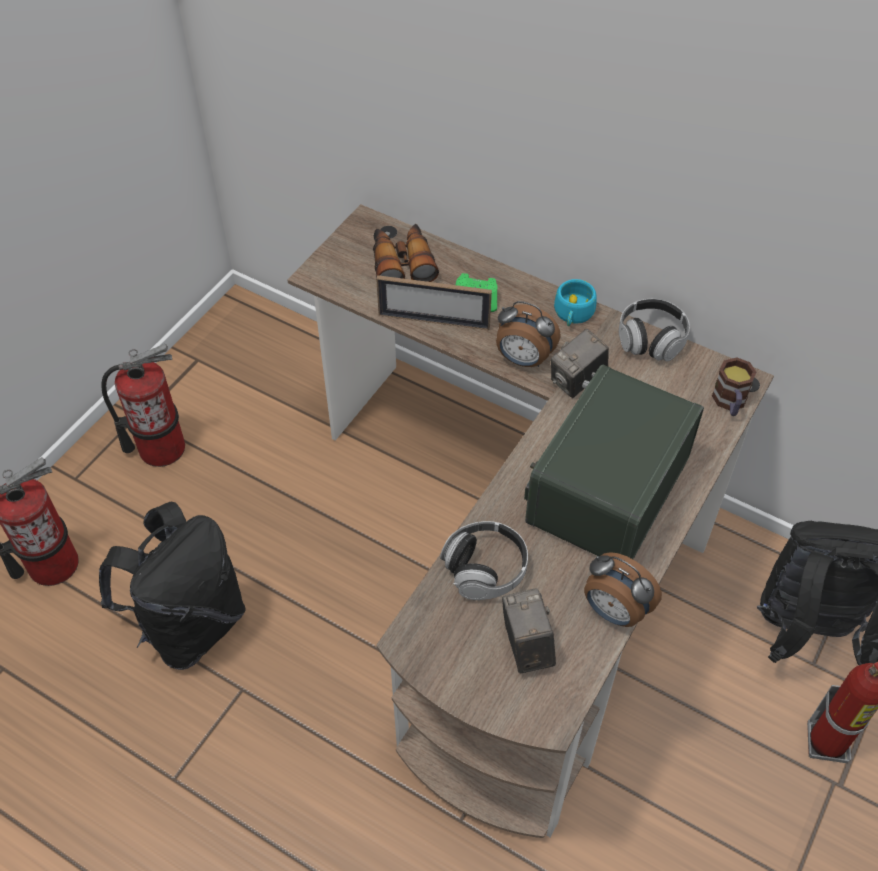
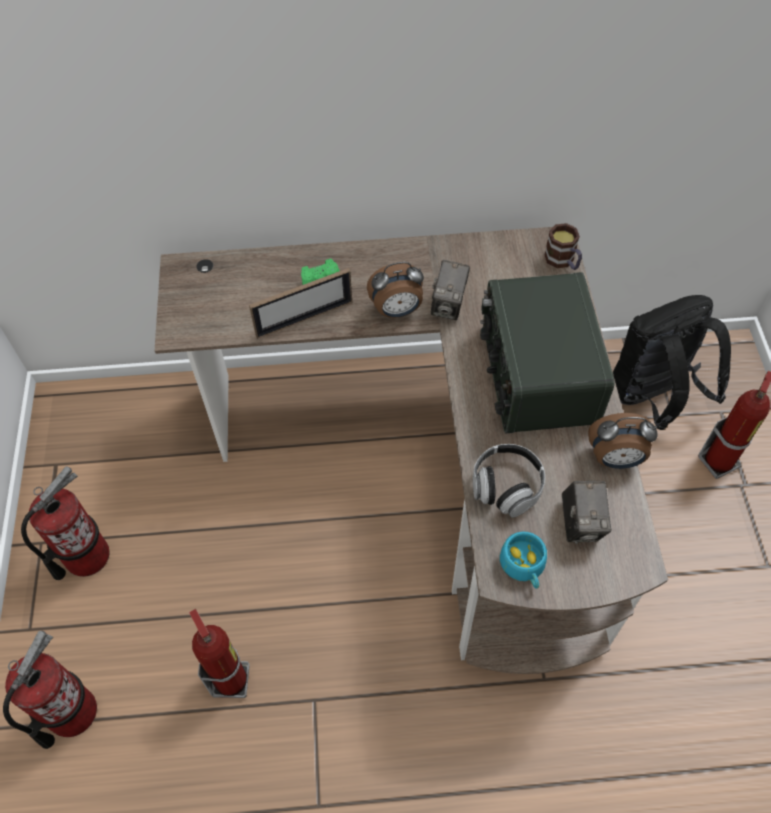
camera: 35 degrees left, 5 degrees up
(190, 624) = (231, 680): black backpack -> fire extinguisher
(402, 262) = (238, 285): binoculars -> none
(526, 645) = (581, 523): camera -> camera turned 135 degrees counterclockwise
(573, 314) = (402, 255): turquoise cup -> turquoise cup (524, 567)
(651, 340) = (473, 245): headphones -> none

